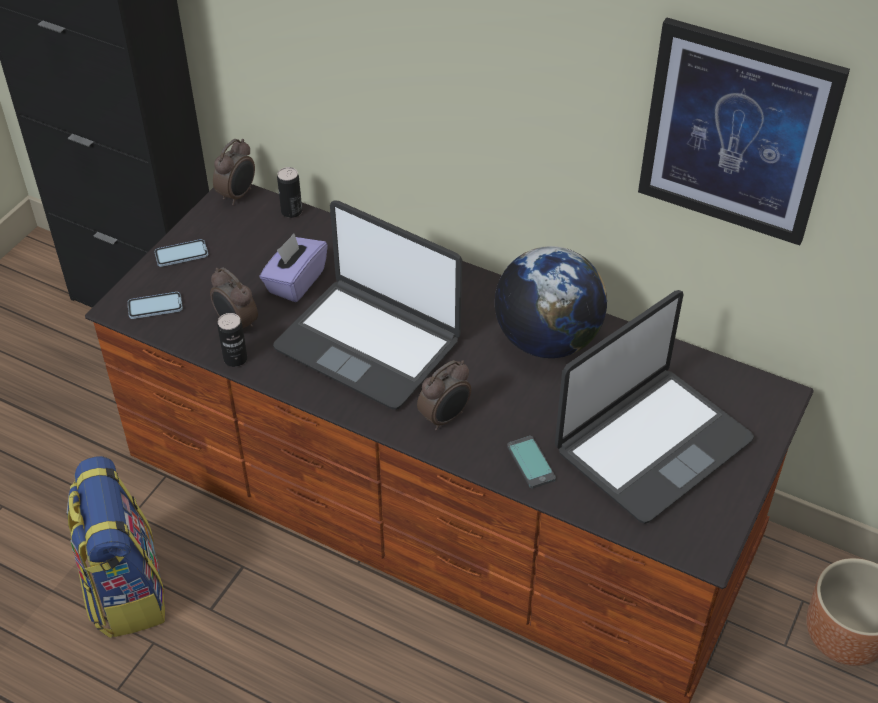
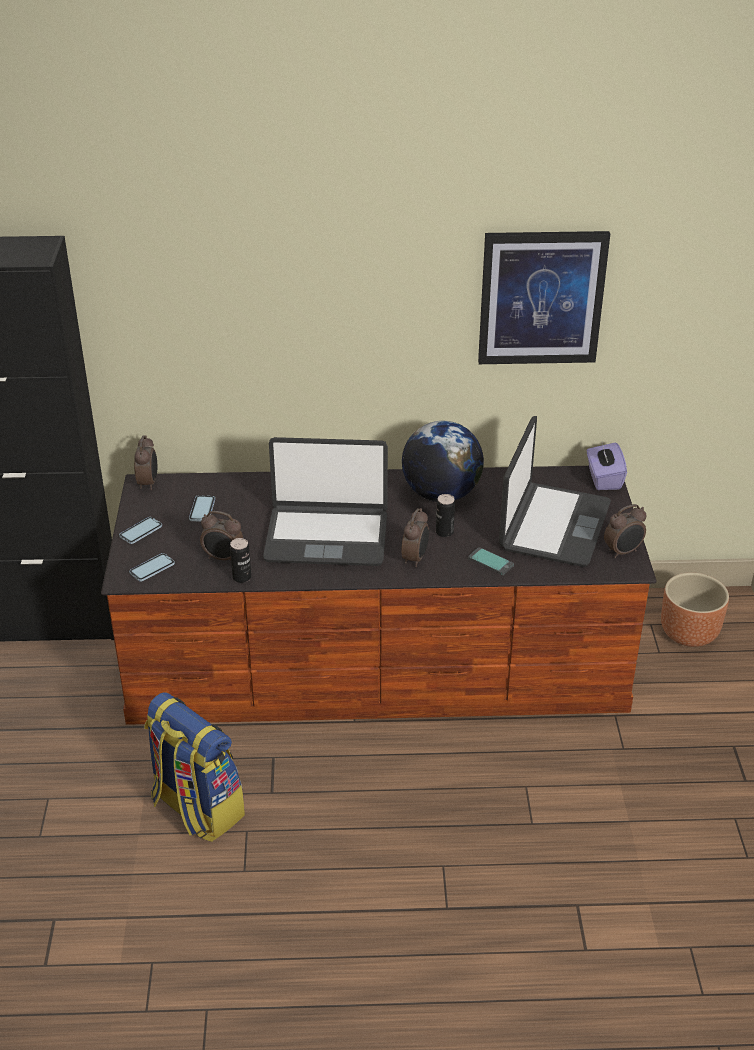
camera: 30 degrees left, 10 degrees down
(265, 252) = (202, 510): none -> phone
(291, 211) = (198, 480): can -> can (444, 532)
(295, 282) = (241, 519): purple tissue box -> purple tissue box (603, 479)
(713, 523) = (623, 552): none -> alarm clock

